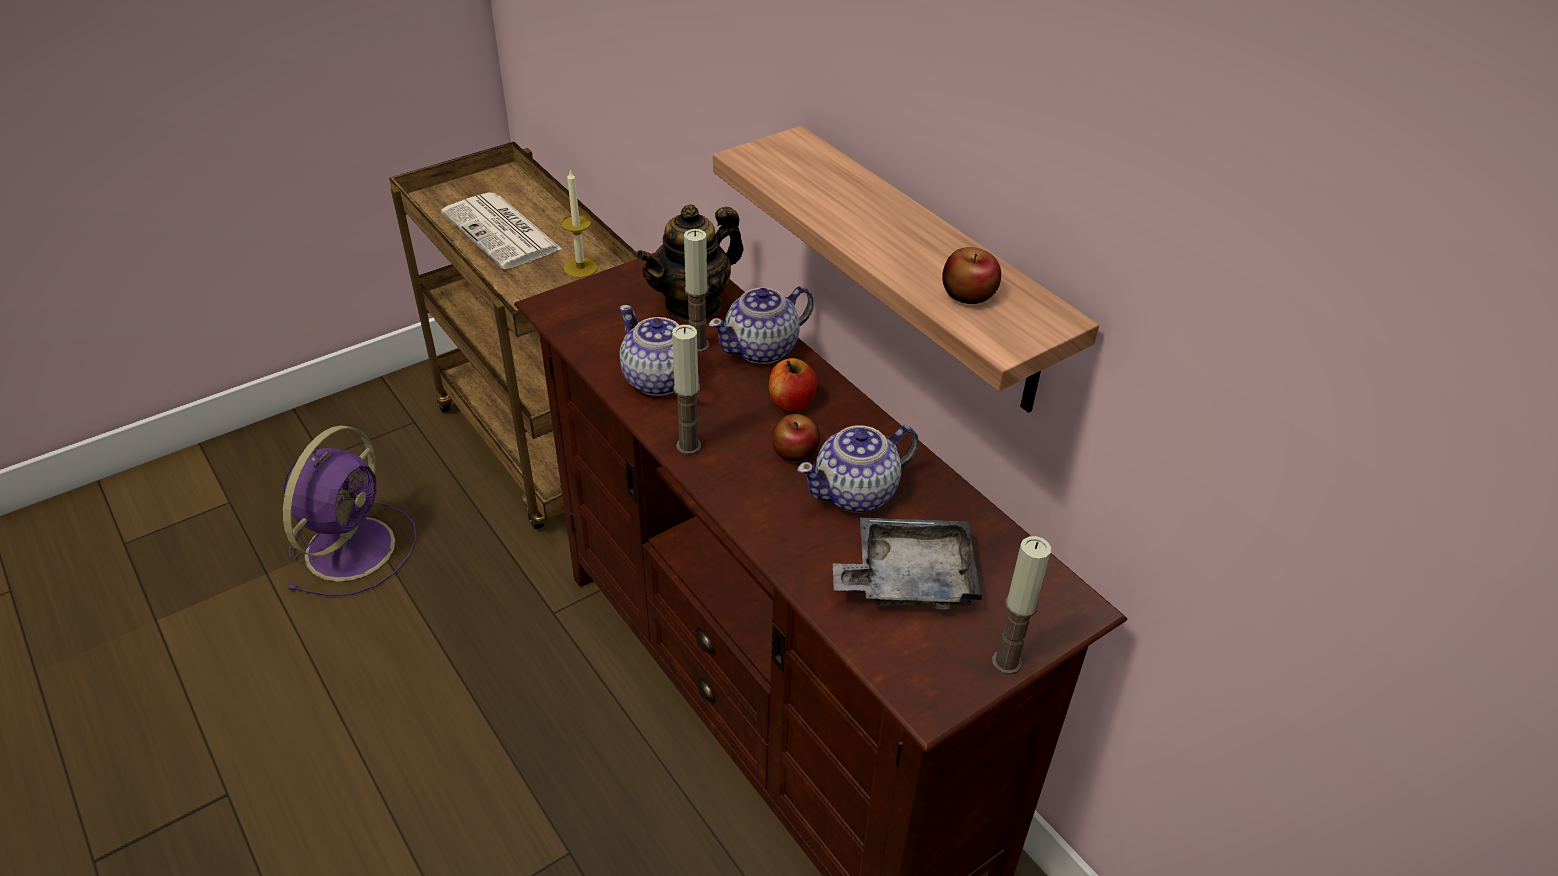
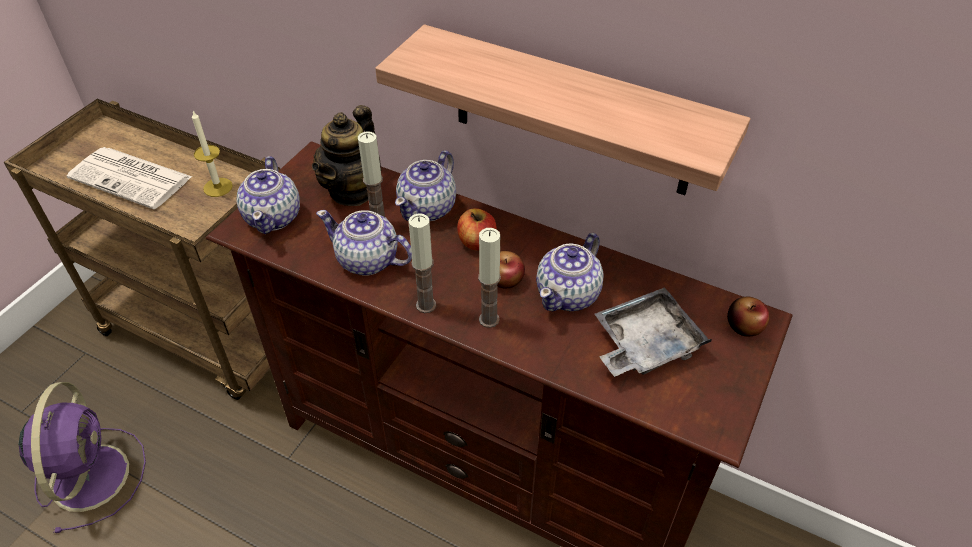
camera: 25 degrees left, 5 degrees up
(593, 305) = (274, 217): none -> teapot
(968, 294) = (651, 123): apple -> apple (744, 326)
(1006, 662) = (745, 378): candle -> candle (489, 319)

